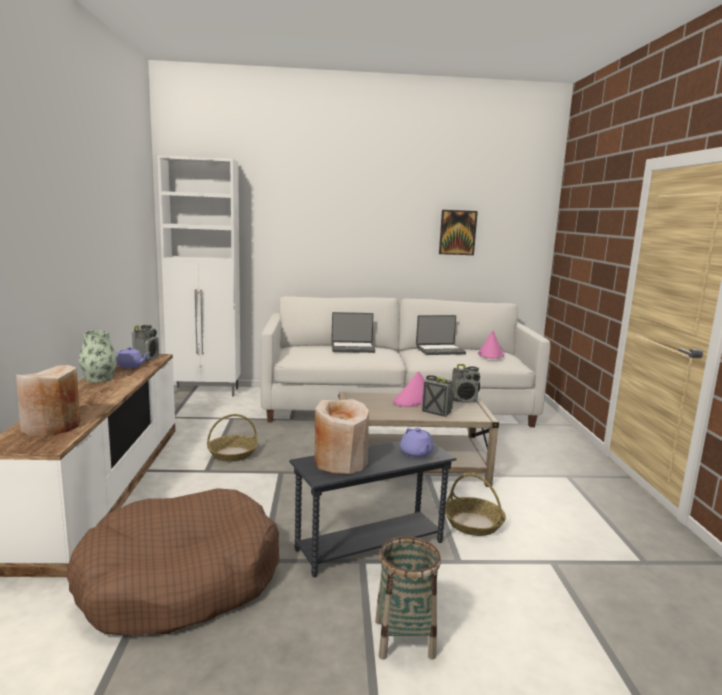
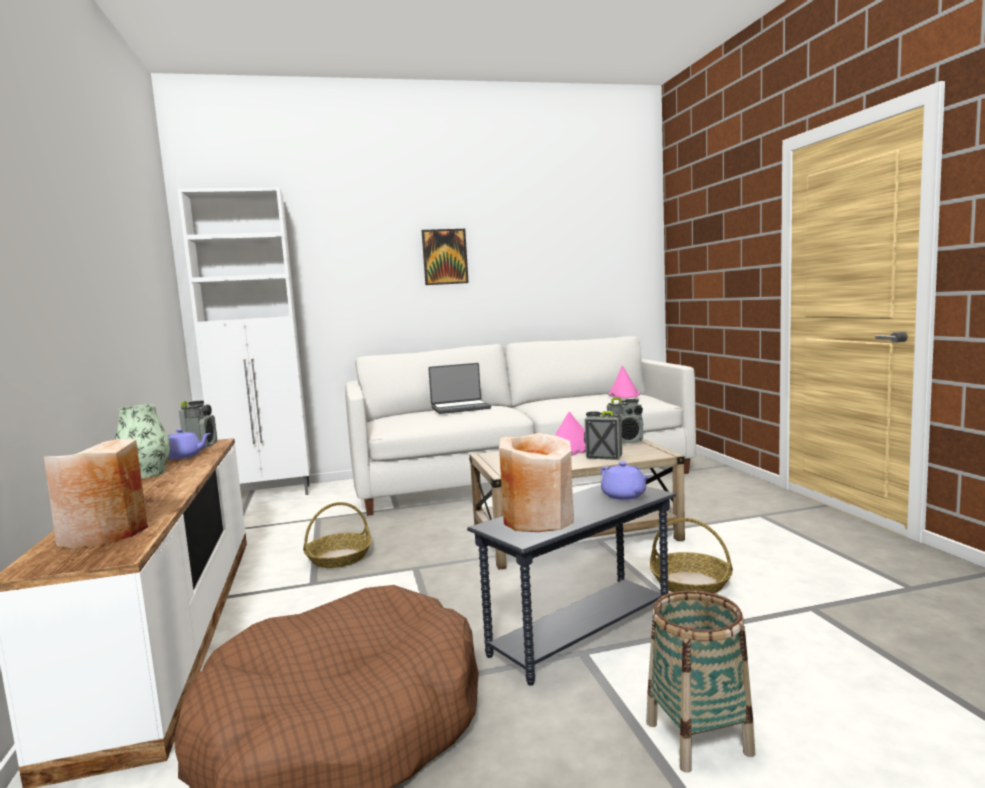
camera: 10 degrees left, 5 degrees down
(440, 350) = (564, 398): laptop -> none
(457, 232) = (557, 261): picture -> picture (445, 257)

